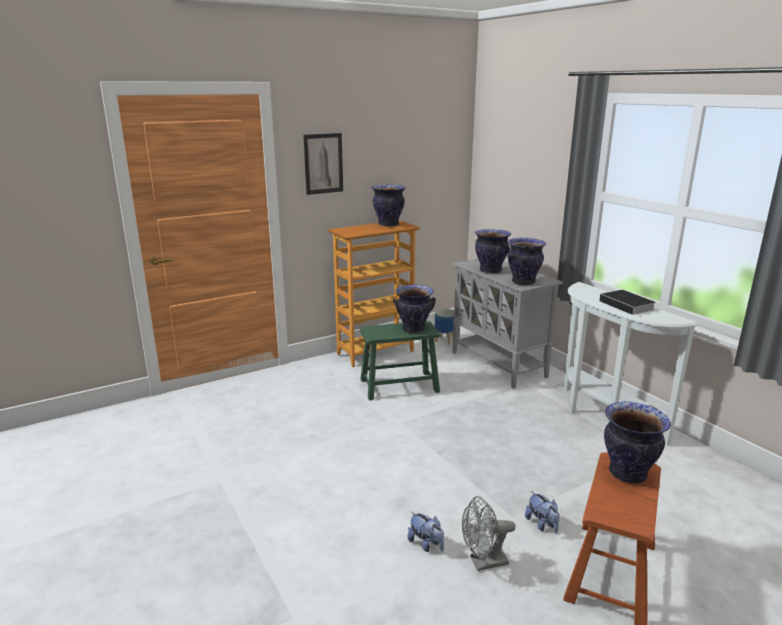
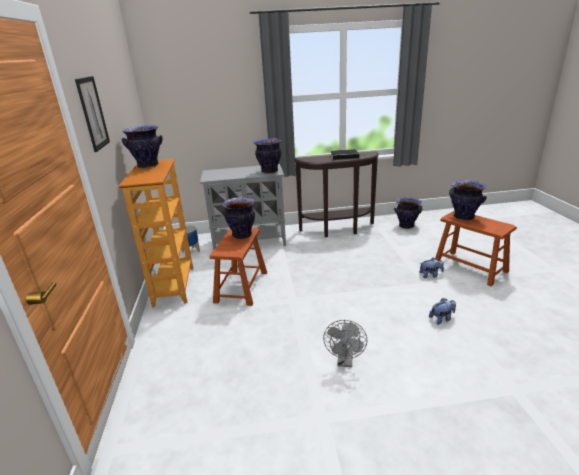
camera: 65 degrees left, 5 degrees up
(399, 385) = (241, 287): green stool -> brown stool
(483, 563) = (461, 302): grey fan -> grey fan (345, 361)
(490, 271) = (235, 175): vase -> vase (406, 226)
(602, 418) = (338, 230): white console table -> brown console table

